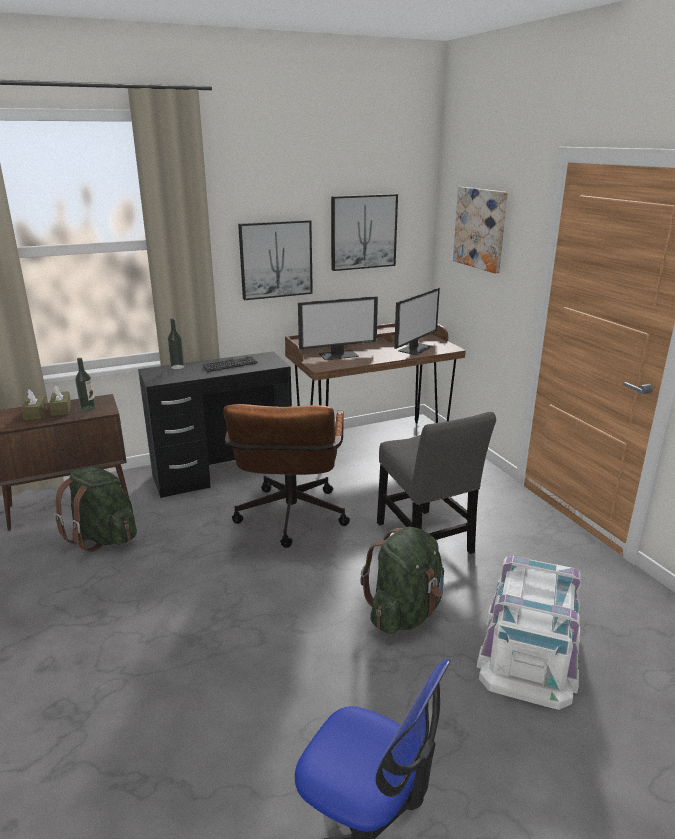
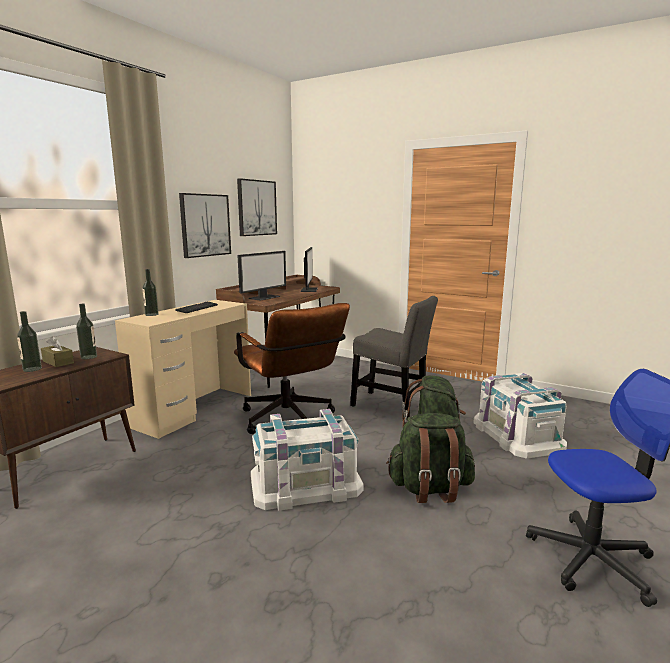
camera: 35 degrees left, 10 degrees down
(35, 413) = (32, 369): brown tissue box -> bottle
(103, 537) = (140, 478): green backpack -> green backpack (430, 489)
(214, 604) = (305, 483): none -> white storage box
(223, 473) = (194, 410): black desk -> beige desk
(480, 228) = (341, 201): picture -> none

